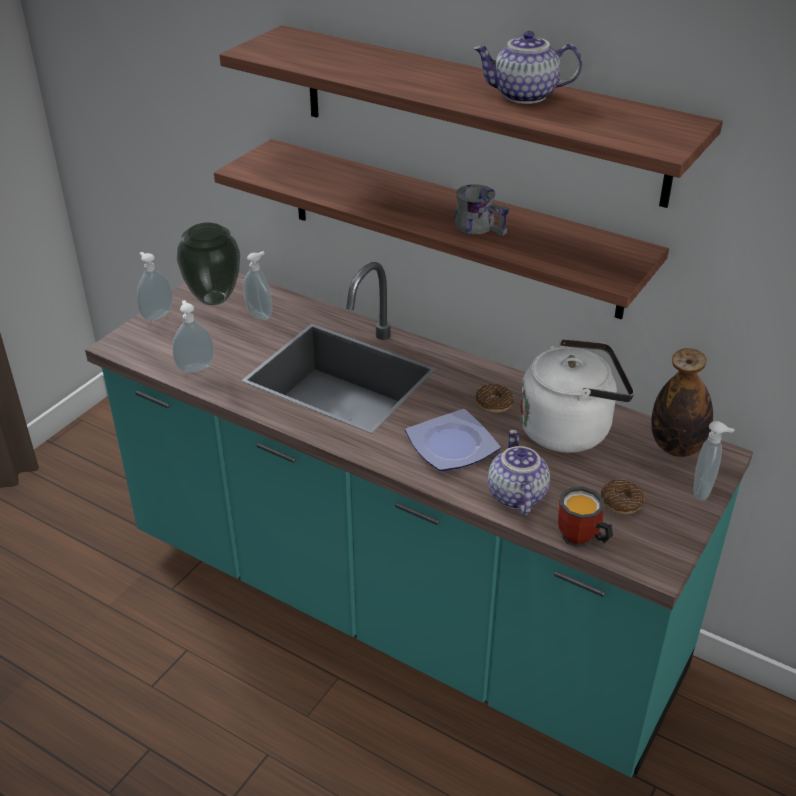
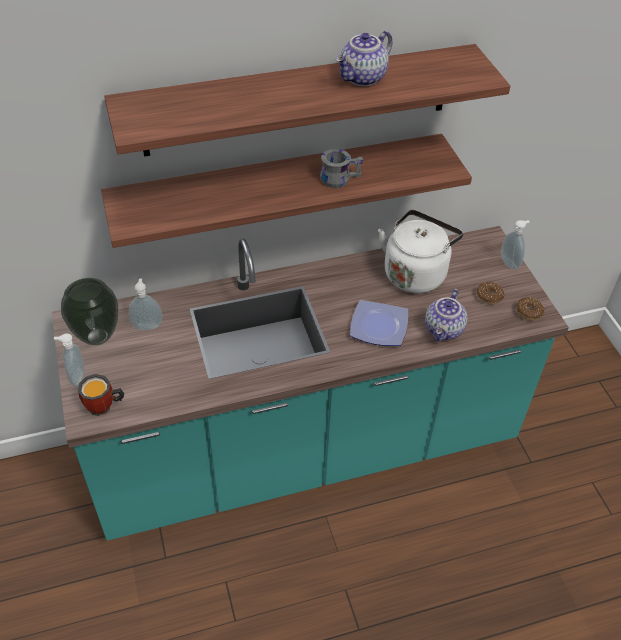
camera: 50 degrees left, 10 degrees up
(195, 367) = (165, 392): soap dispenser -> none
(494, 403) = (362, 285): donut -> donut (529, 312)
(515, 495) = (444, 330): teapot -> teapot turned 105 degrees counterclockwise
(580, 540) = (501, 331): mug -> mug (104, 408)
(676, 447) = (470, 247): bottle -> none

